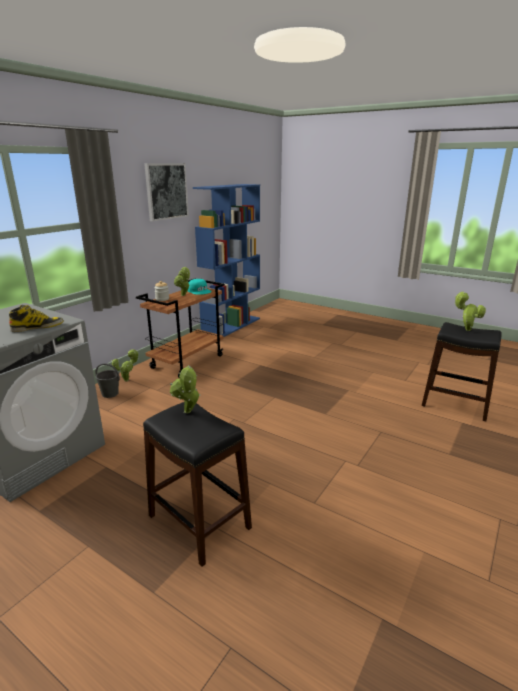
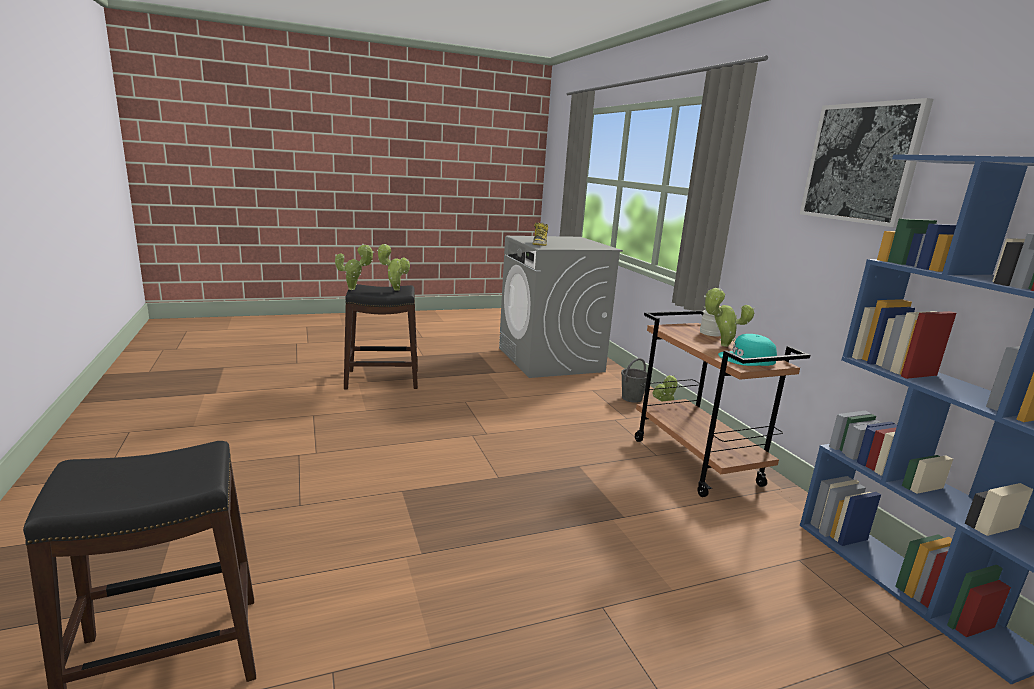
camera: 125 degrees right, 5 degrees down
(465, 329) = (152, 476): potted plant -> potted plant (354, 289)

